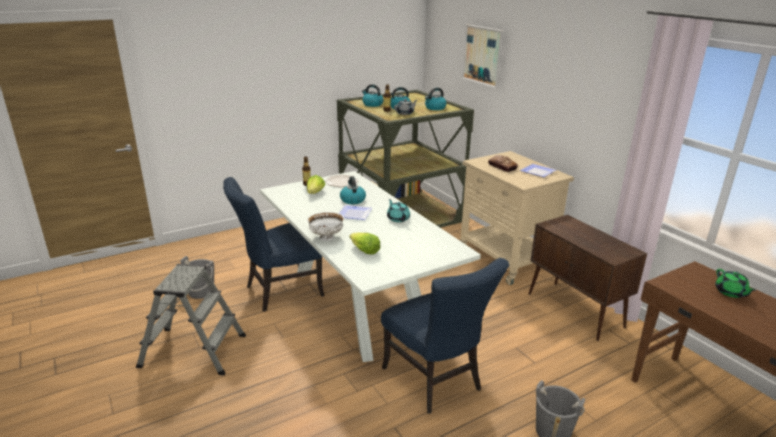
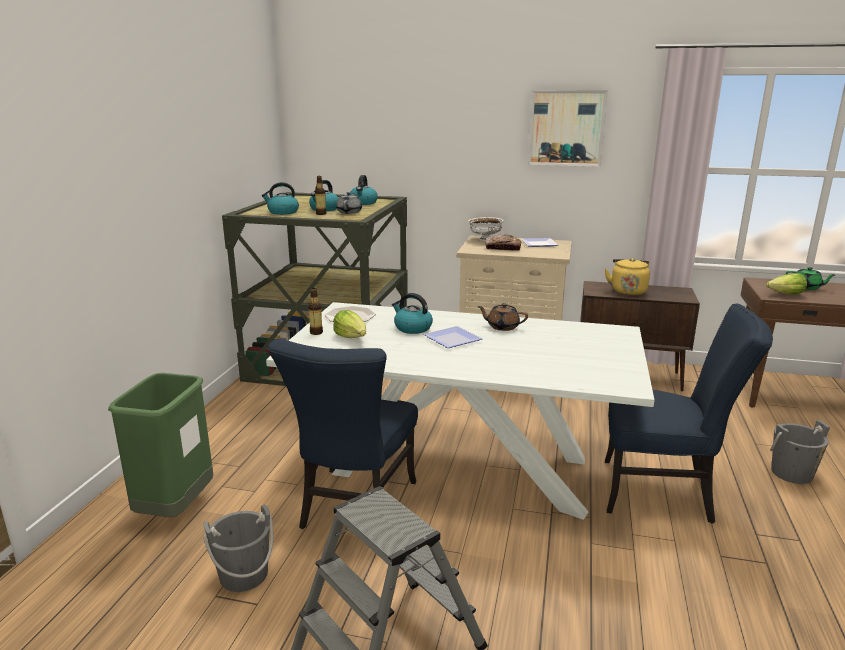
camera: 45 degrees left, 5 degrees down
(223, 253) = (176, 508): none -> green trash can
(326, 237) = (489, 372): white bowl -> white bowl (485, 239)
(364, 251) = (556, 366): lettuce -> lettuce (786, 294)
(398, 218) = (502, 327): turquoise teapot -> brown teapot
(483, 55) = (404, 128): picture -> picture (566, 128)
(579, 234) = (627, 291): none -> yellow kettle

